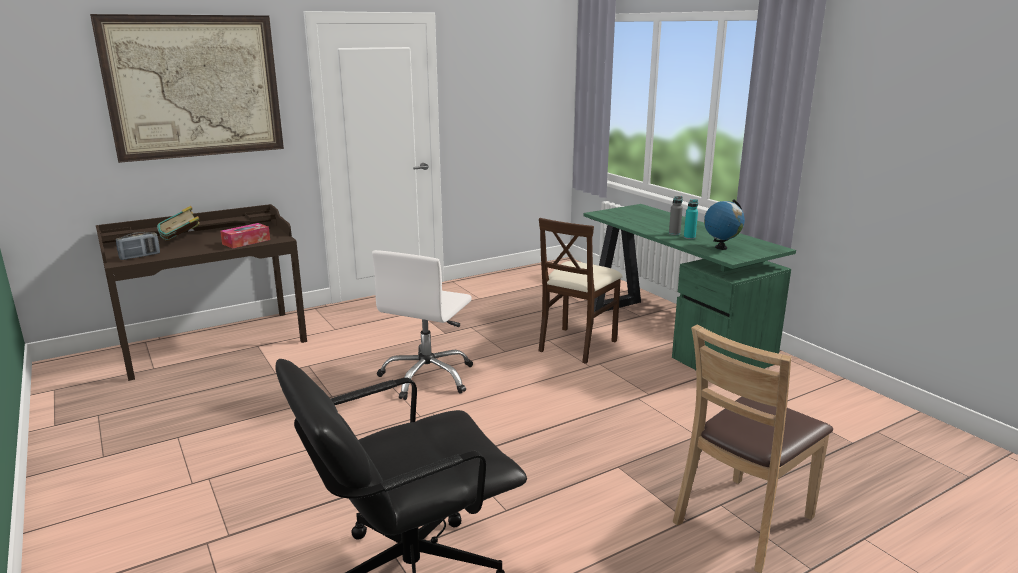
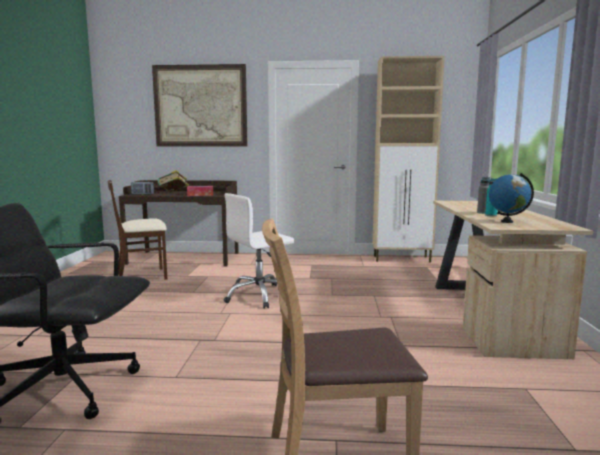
camera: 35 degrees right, 10 degrees down
(507, 277) = (402, 259): none -> beige cabinet
(576, 345) = (391, 302): beige chair -> beige chair (142, 276)
(671, 334) = (488, 314): green desk -> beige desk

